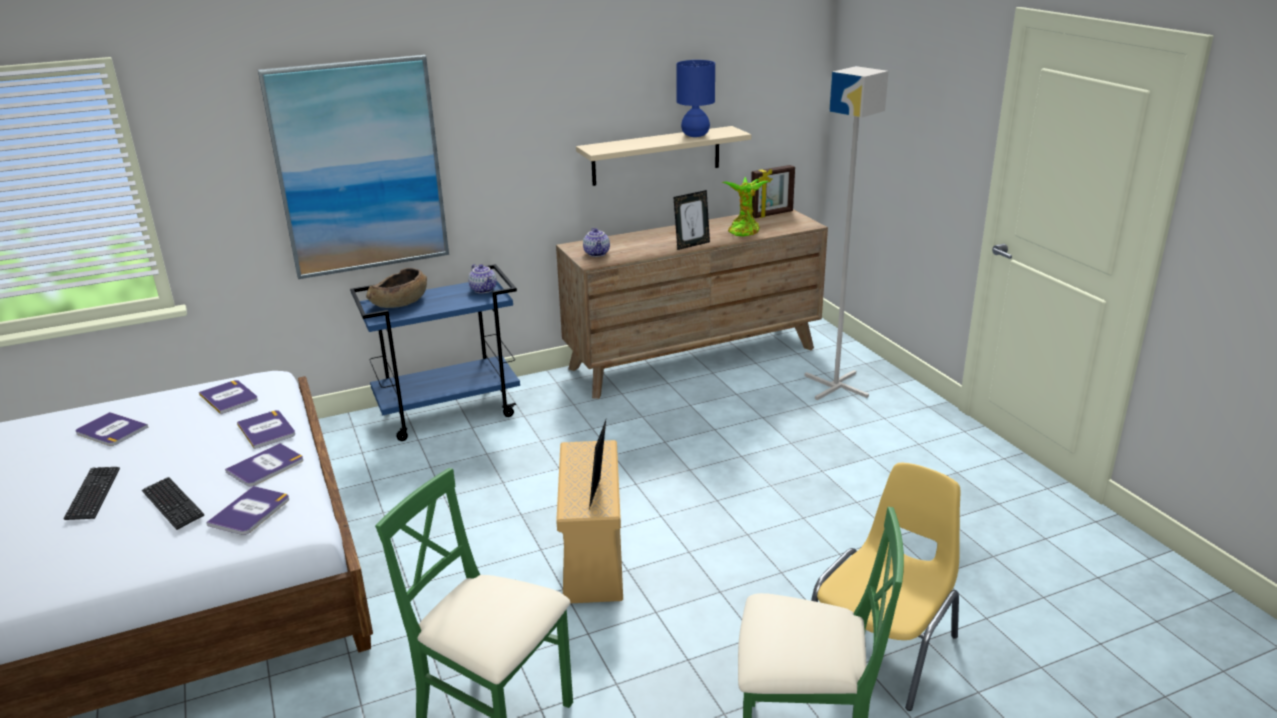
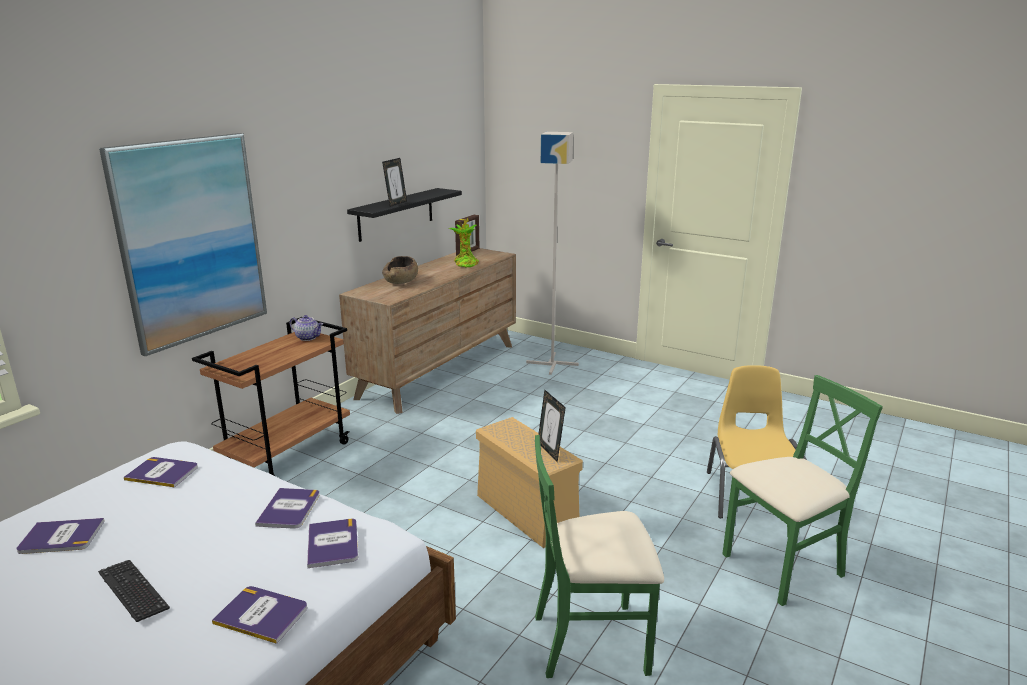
camera: 35 degrees left, 5 degrees down
(173, 504) = (244, 566): keyboard -> none
(266, 430) = (245, 484): book -> book (262, 615)
(399, 303) = (244, 361): brown bowl -> brown bowl (401, 281)
(449, 412) = (288, 455): blue cart -> brown cart
(597, 253) = (383, 294): teapot -> none
(656, 156) = (396, 214): beige shelf -> black shelf
(691, 245) = (444, 277): picture frame -> picture frame (396, 203)
(695, 135) = (424, 194): blue table lamp -> none

